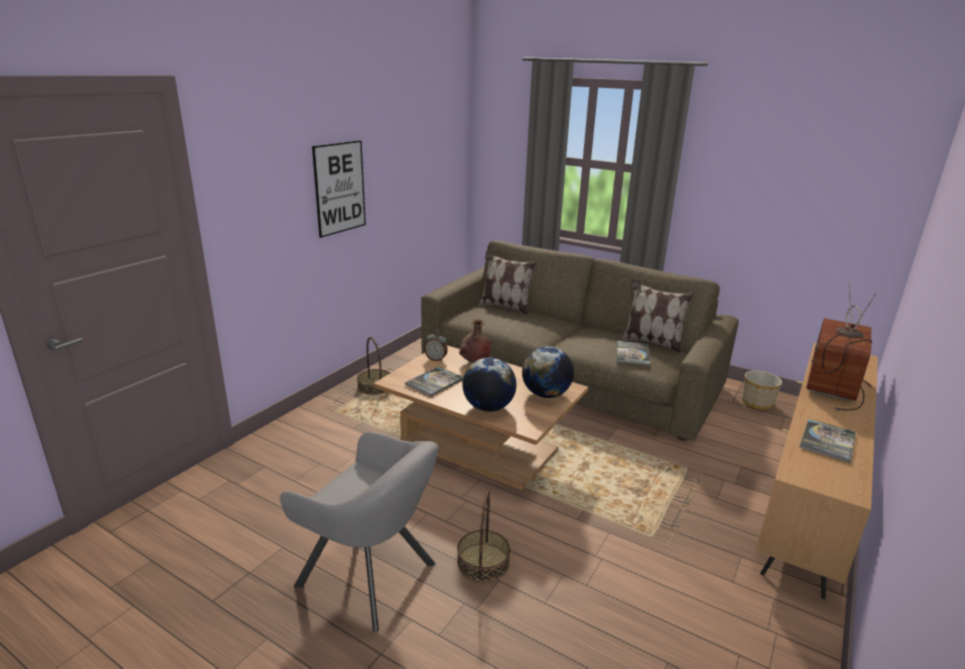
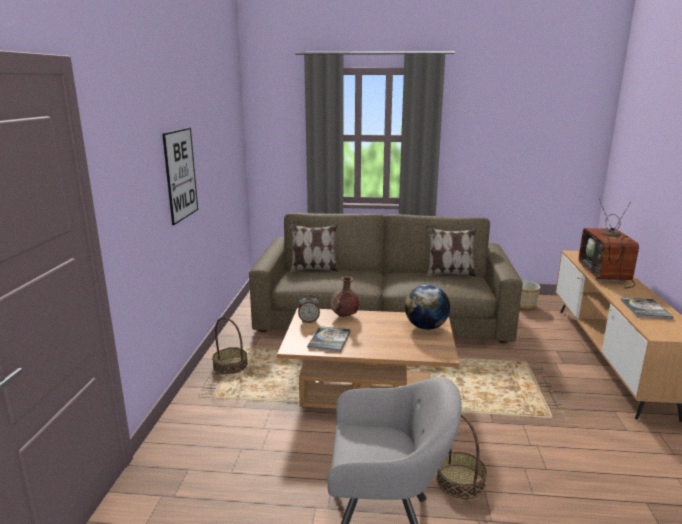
camera: 25 degrees left, 5 degrees down
(488, 407) = (395, 348): globe -> none
(632, 353) = (450, 283): book -> none

